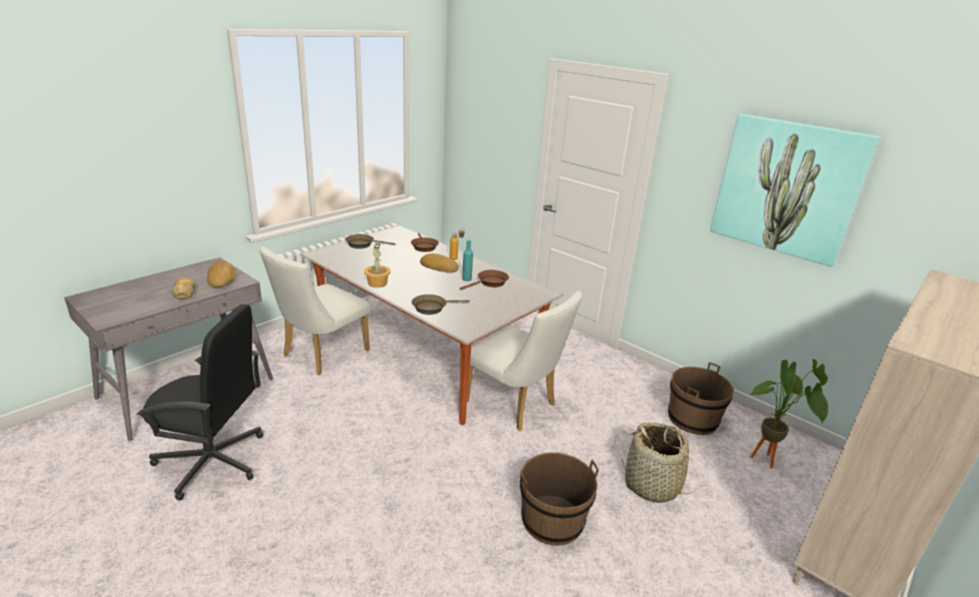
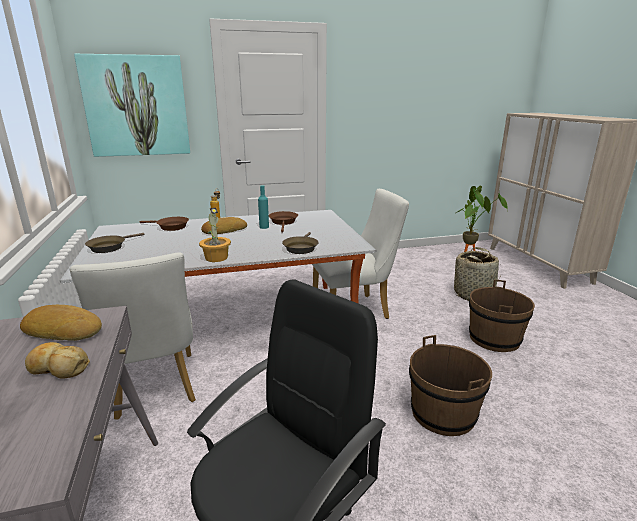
camera: 55 degrees left, 5 degrees down
(692, 419) = (419, 262): brown bucket -> brown bucket (443, 413)
(787, 188) = (418, 92): picture -> picture (136, 106)

